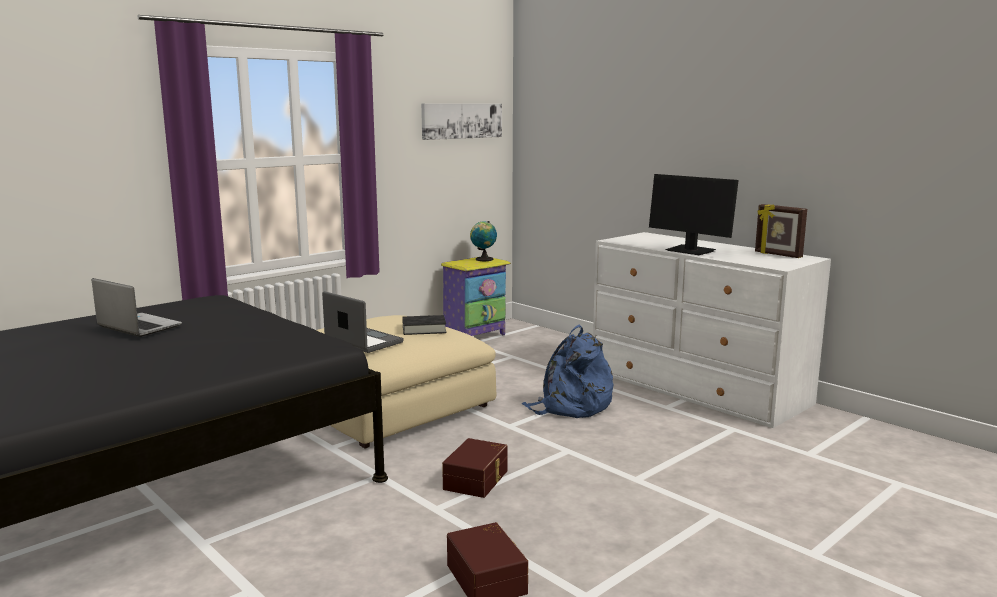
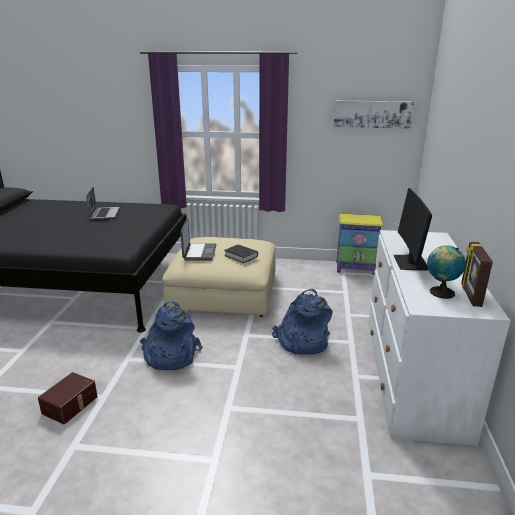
camera: 50 degrees right, 10 degrees up
(477, 480) = (169, 355): brown storage box -> blue backpack
(483, 259) = (368, 218): globe -> globe (440, 292)

